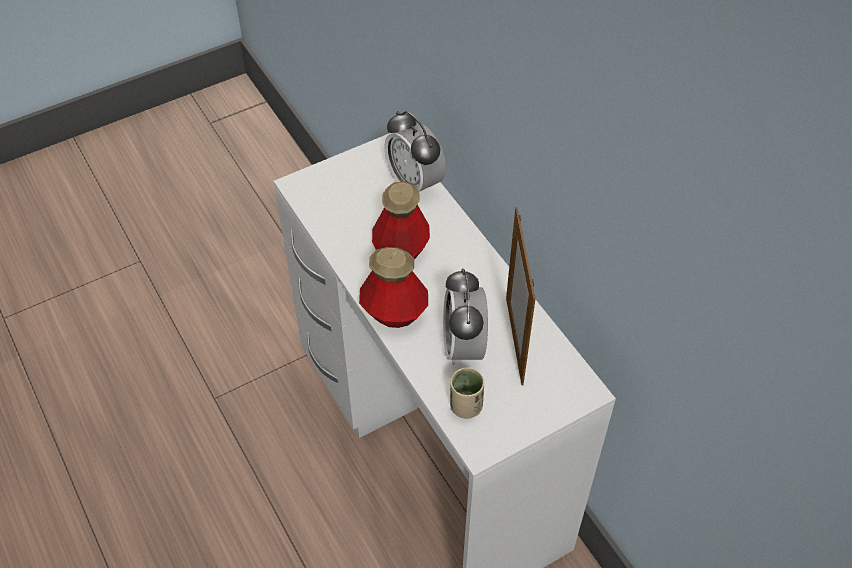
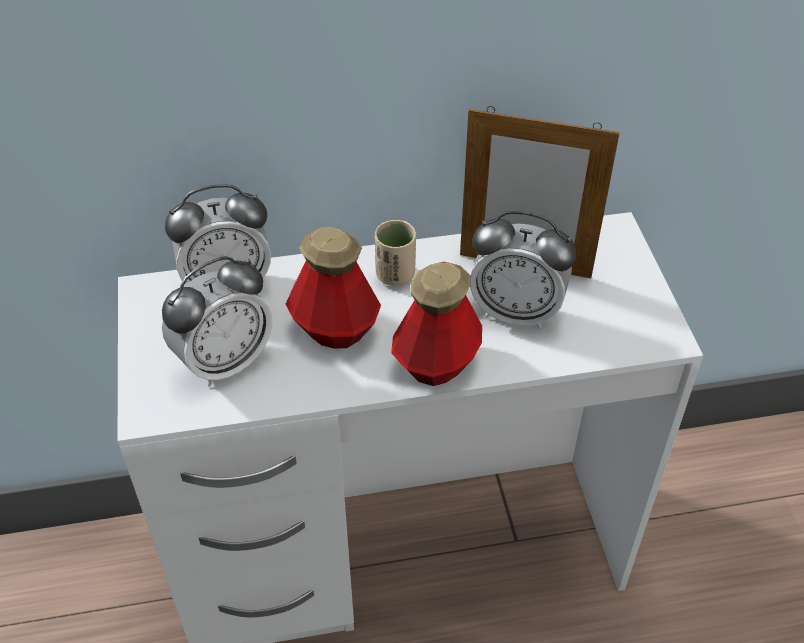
camera: 70 degrees left, 5 degrees down
(350, 205) = (225, 362): none -> alarm clock
(466, 406) = (605, 334): beige cup -> beige cup (395, 275)

